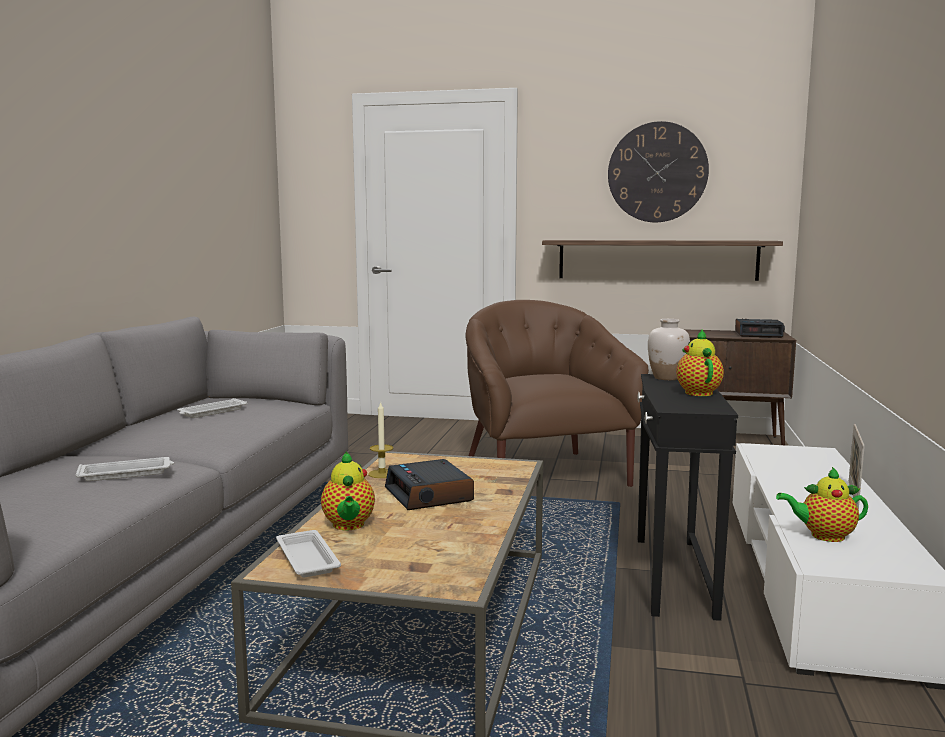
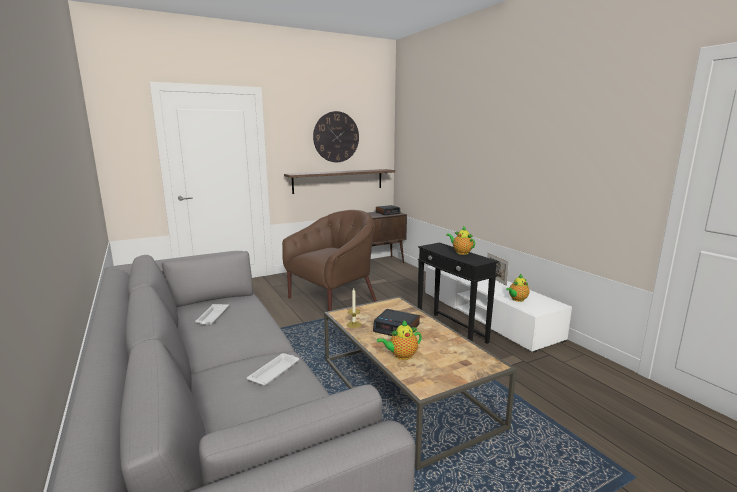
camera: 40 degrees left, 5 degrees up
(307, 558) = (422, 378): white tray -> none
(348, 526) = (401, 356): teapot -> teapot turned 120 degrees clockwise
(543, 474) = (333, 299): brown armchair -> brown armchair turned 105 degrees clockwise
(667, 378) = (433, 246): white vase -> none

